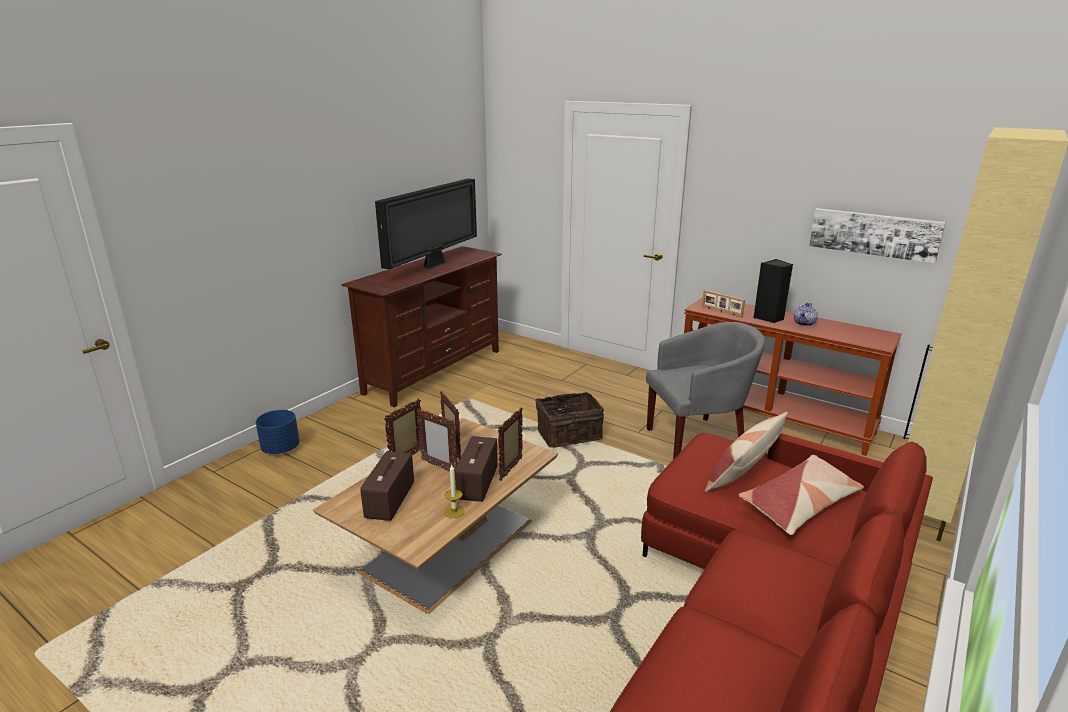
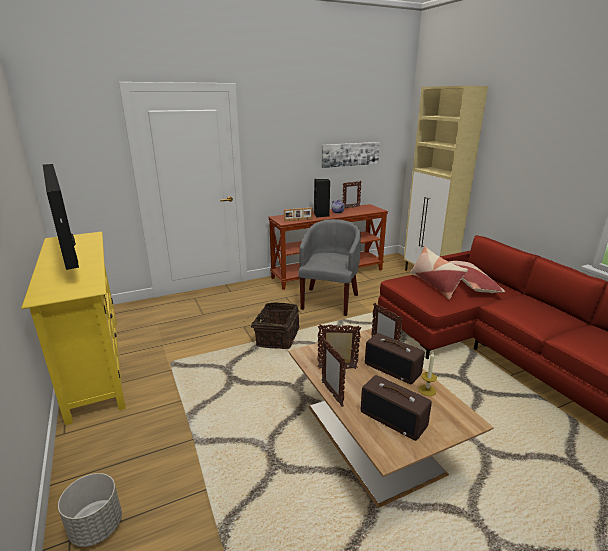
camera: 60 degrees left, 0 degrees up
(280, 449) = (96, 527): blue planter -> grey planter
(434, 371) = (94, 365): brown tv stand -> yellow tv stand
(439, 466) = (357, 381): picture frame -> picture frame (351, 207)

